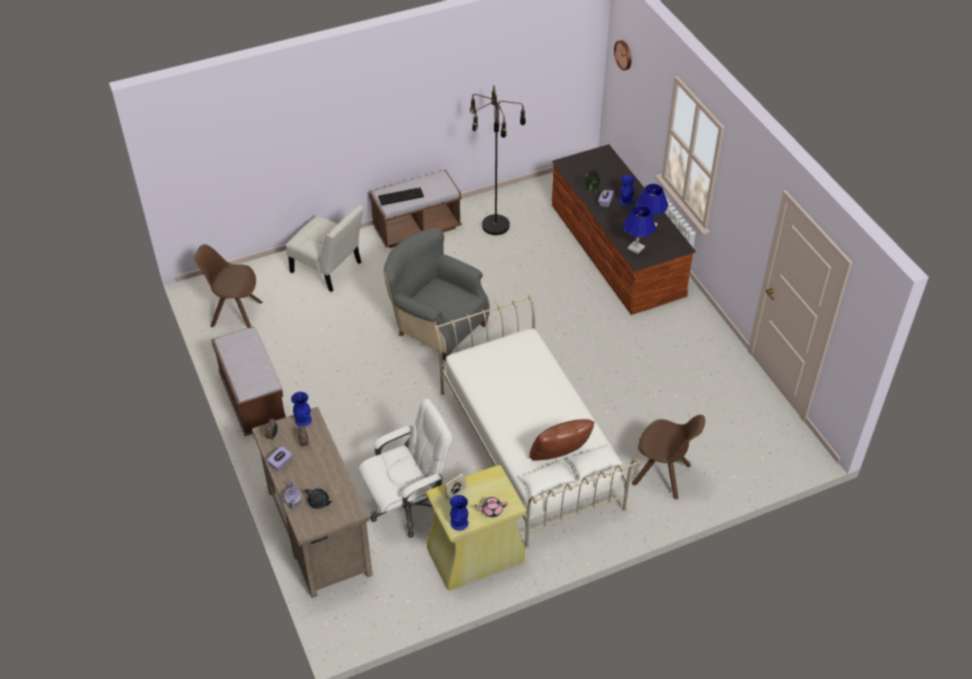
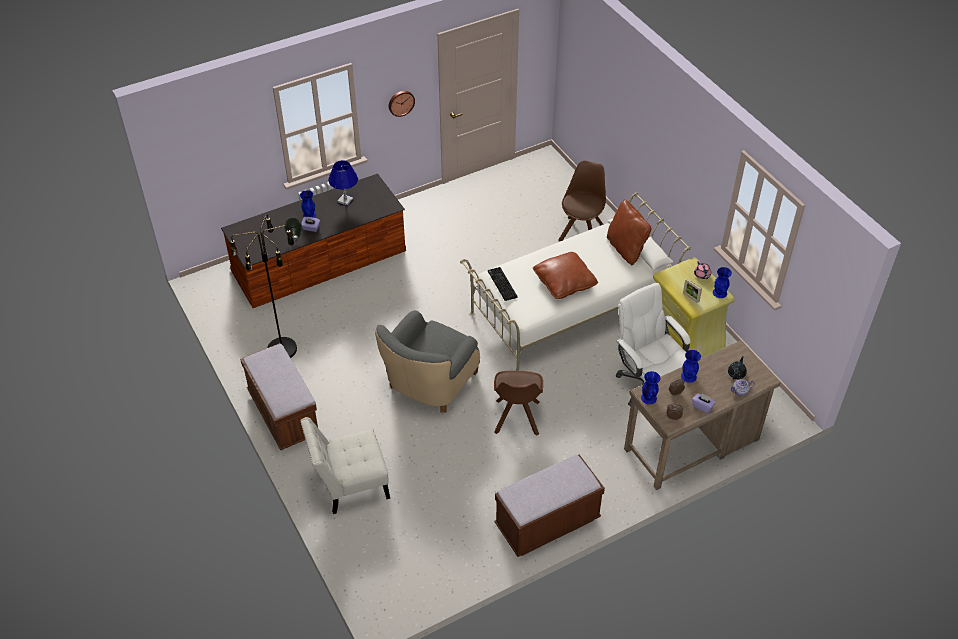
camera: 95 degrees left, 0 degrees up
(235, 314) = (424, 563): brown chair -> brown chair (516, 418)
(324, 458) = (689, 376): none -> blue vase
(329, 269) = (350, 485): white chair -> white chair turned 135 degrees counterclockwise
(401, 196) = (288, 388): keyboard -> keyboard (501, 284)
(508, 394) = (564, 282): none -> brown pillow
(624, 54) = (187, 147): wall clock -> wall clock (401, 102)
(636, 248) = (375, 208): blue table lamp -> none

